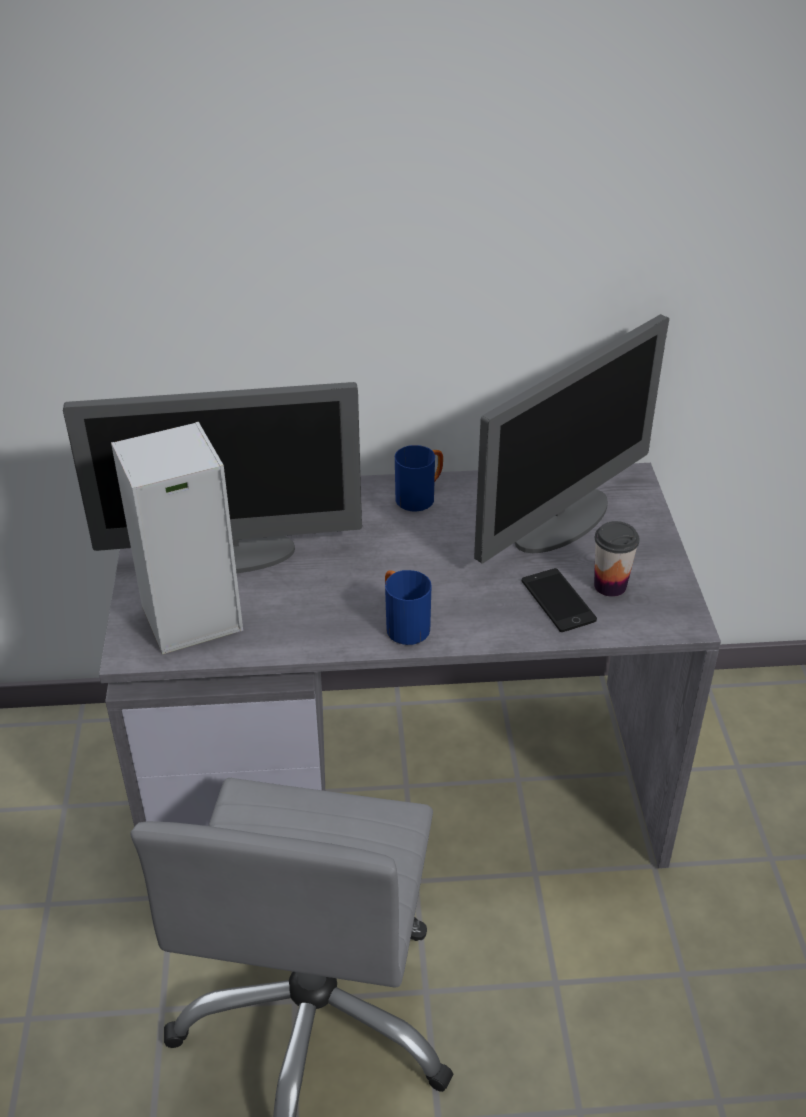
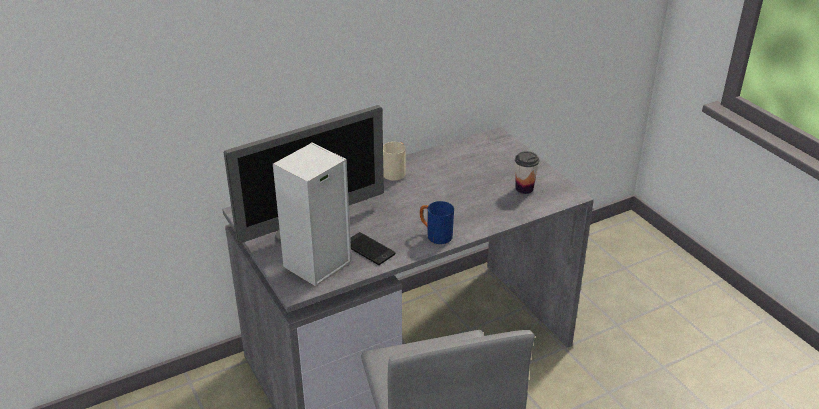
camera: 25 degrees left, 5 degrees down
(420, 497) = (396, 172): blue mug -> beige mug
(558, 601) = (504, 202): phone -> phone (369, 249)
(562, 521) = (478, 165): monitor -> none

